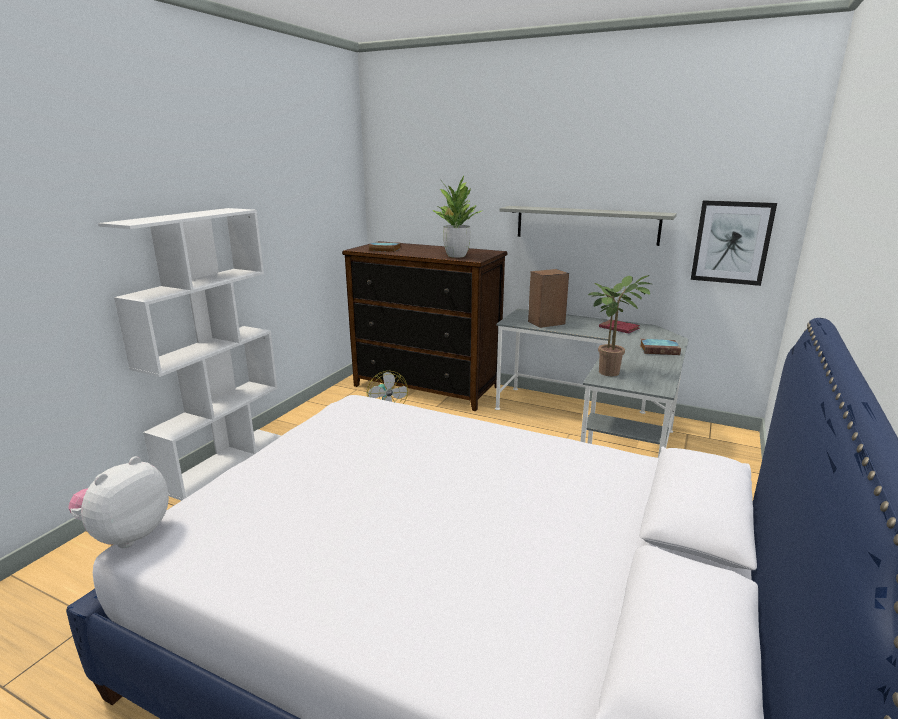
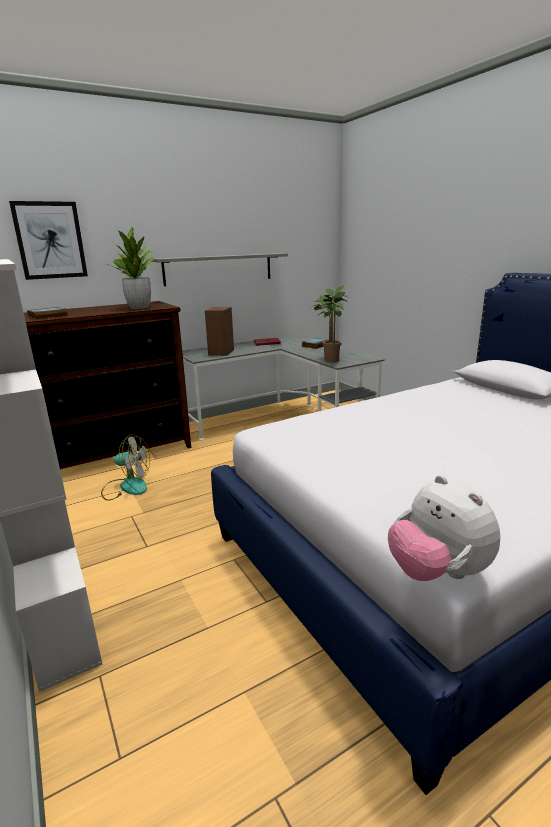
camera: 55 degrees left, 0 degrees up
(731, 242) = (308, 270): picture -> picture (50, 240)

